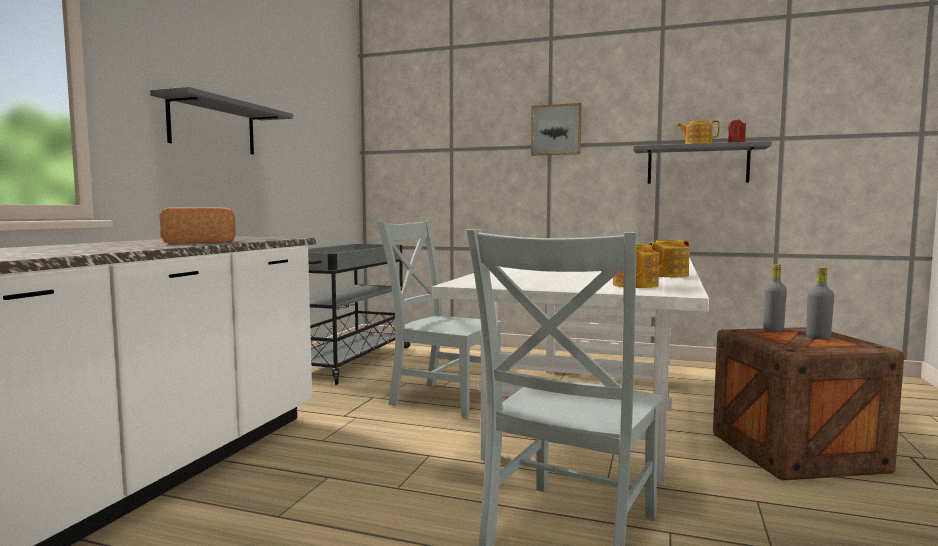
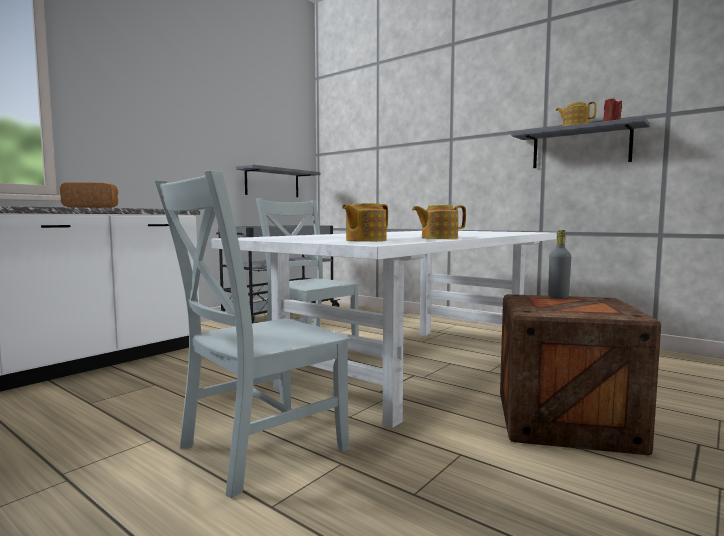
camera: 20 degrees right, 0 degrees up
(213, 126) = (164, 133): grey shelf -> grey shelf (272, 183)
(556, 130) = (456, 124): picture -> none
(818, 338) = (589, 305): grey bottle -> none

